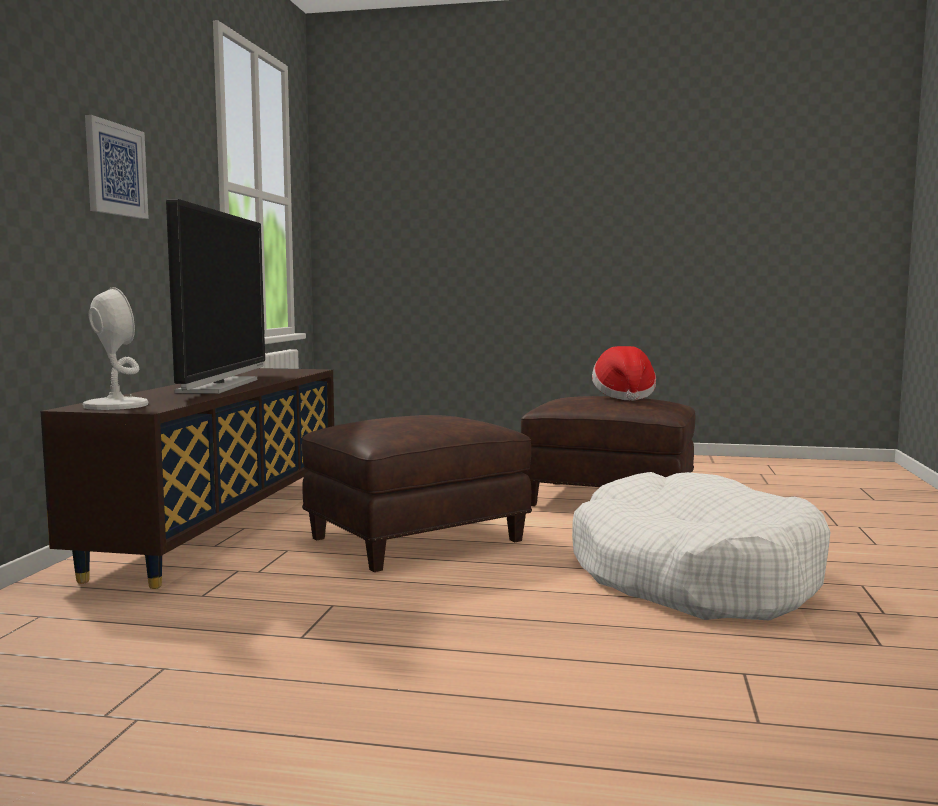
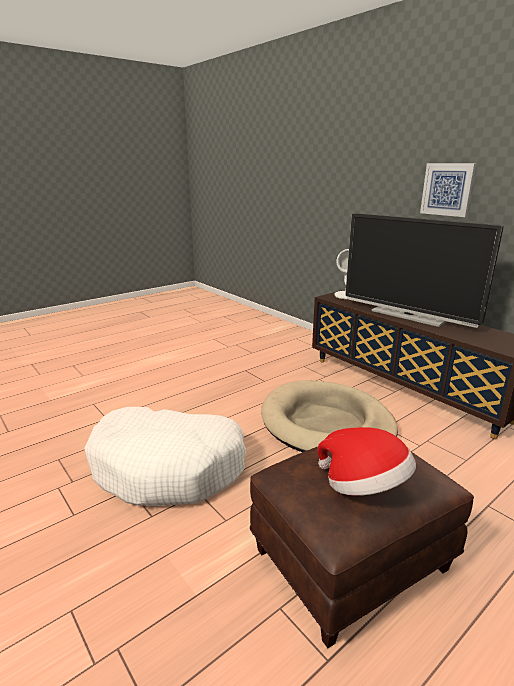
camera: 130 degrees right, 15 degrees up
(417, 539) = (326, 424): brown ottoman -> beige dog bed

